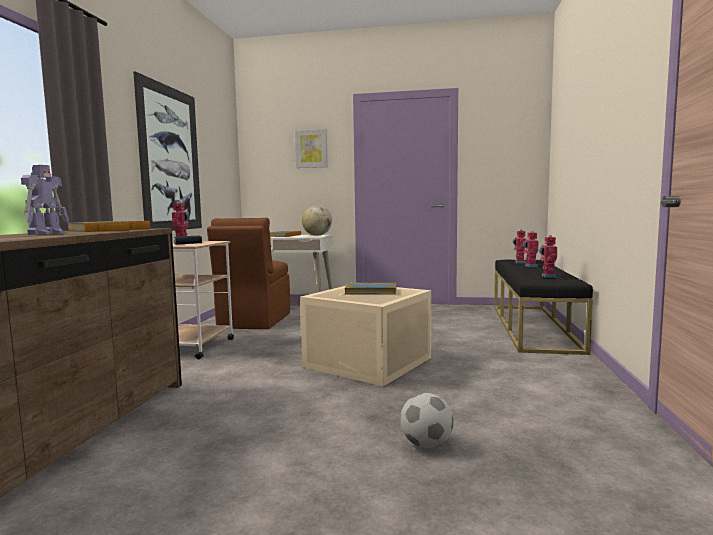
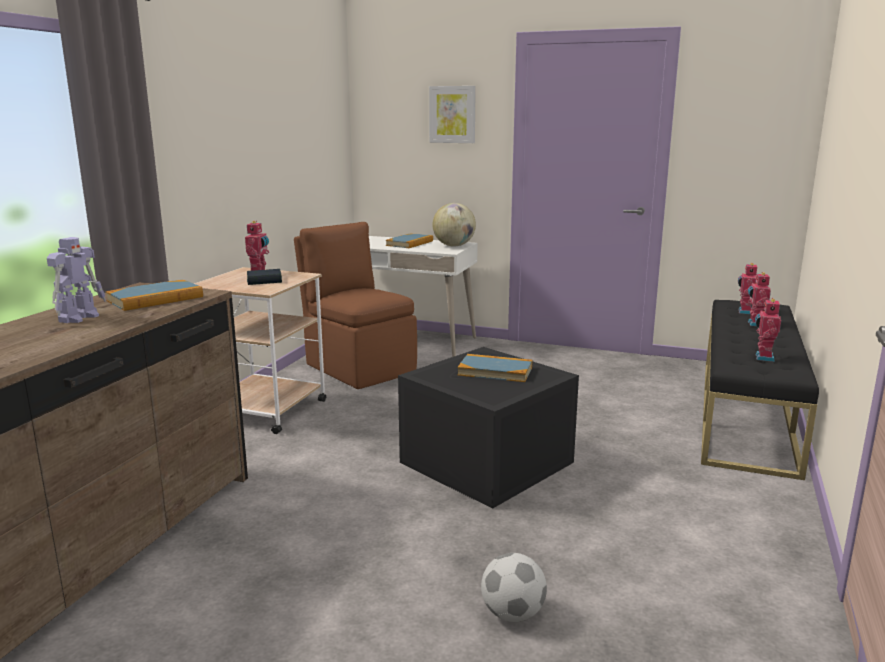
camera: 10 degrees right, 10 degrees up
(170, 159) = (246, 153): picture -> none
(254, 321) = (359, 367): brown chair -> brown chair turned 120 degrees clockwise
(368, 363) = (486, 463): beige storage box -> black storage box

